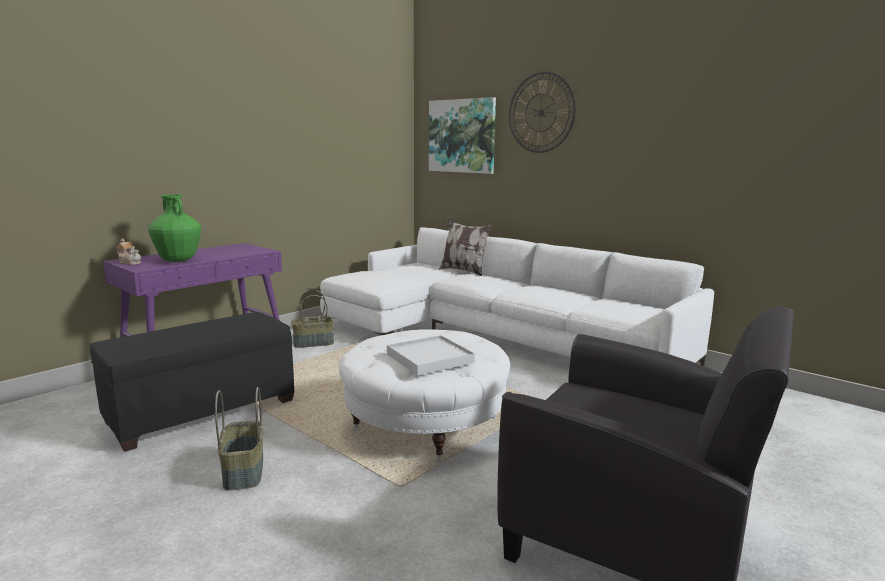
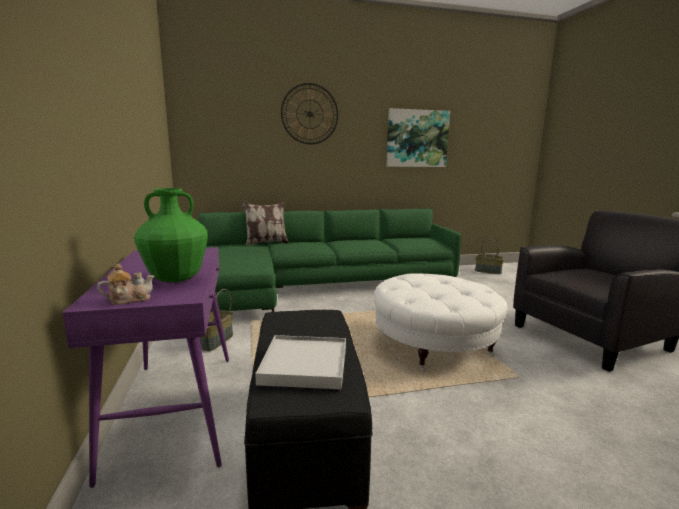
camera: 55 degrees left, 0 degrees up
(244, 472) = (463, 436): basket -> basket (488, 271)
(430, 358) = (462, 290): white tray -> white tray (305, 365)
(462, 136) = (232, 129): picture -> picture (417, 138)
(490, 337) = (314, 287): white sofa -> green sofa

